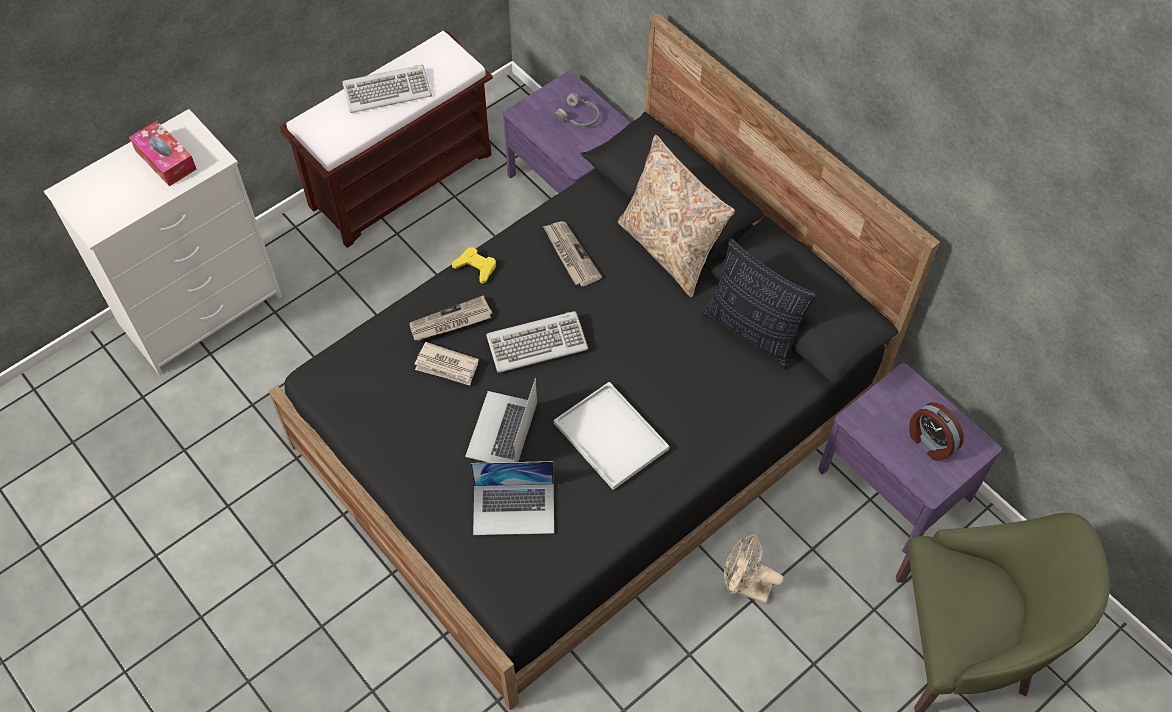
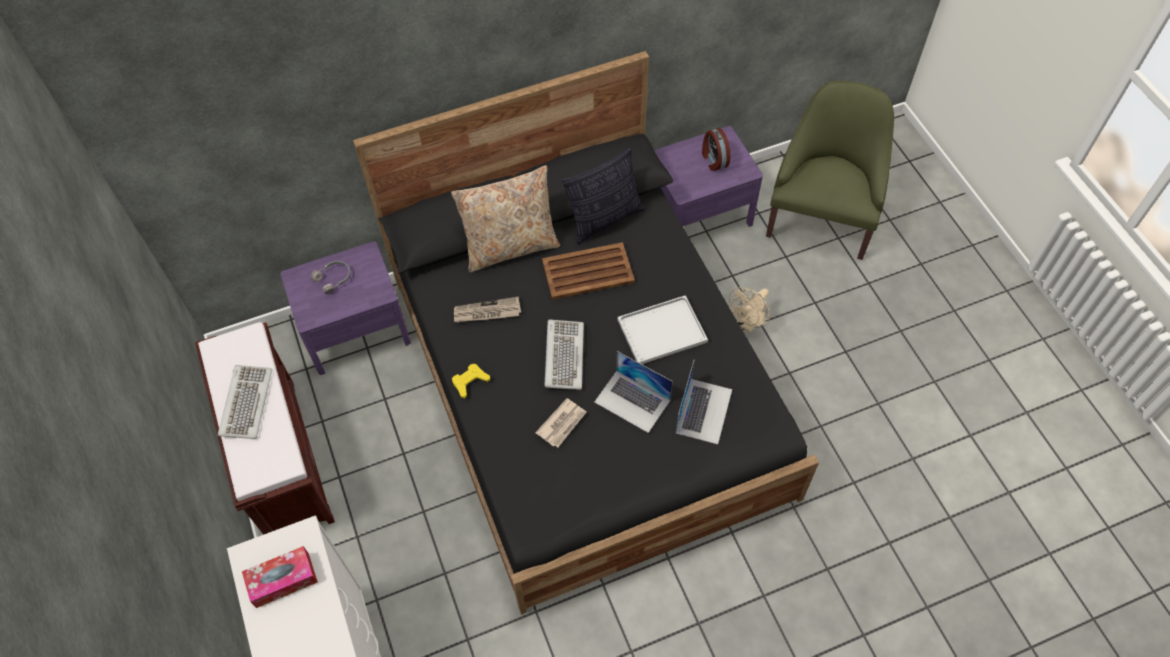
camera: 70 degrees left, 0 degrees up
(450, 322) = (518, 412): newspaper -> none
(666, 337) = (589, 271): none -> brown tray
(930, 442) = (713, 160): alarm clock -> alarm clock turned 90 degrees clockwise

